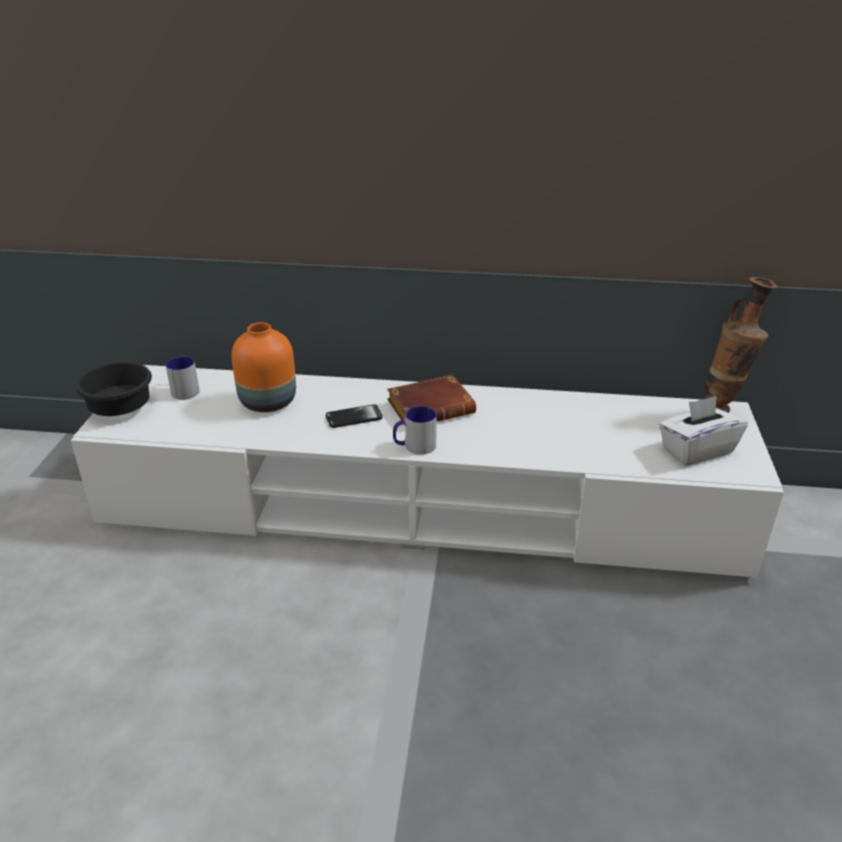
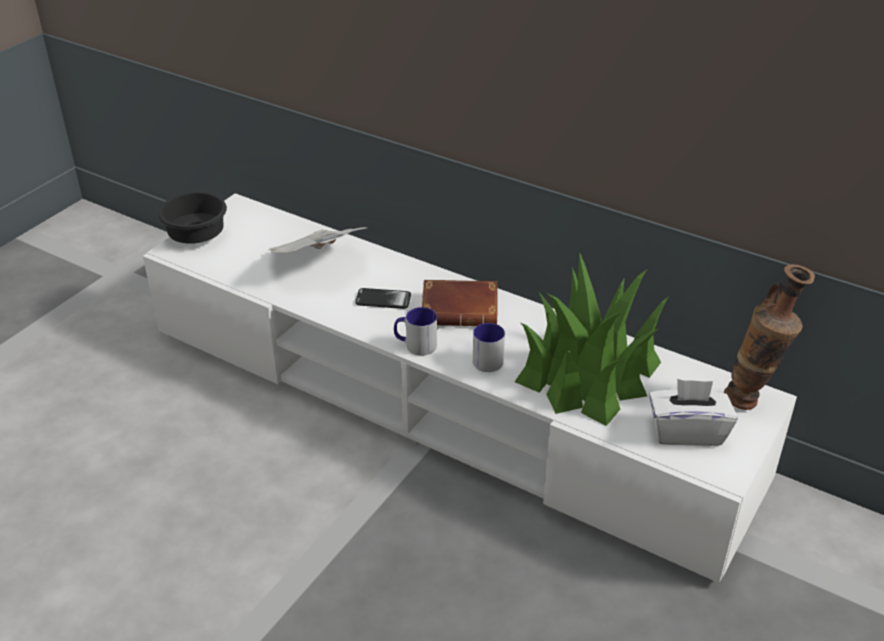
camera: 25 degrees right, 5 degrees up
(183, 390) = (257, 231): mug -> mug (486, 358)
(266, 402) = (319, 262): orange vase -> newspaper
(581, 429) = (588, 374): none -> potted plant

